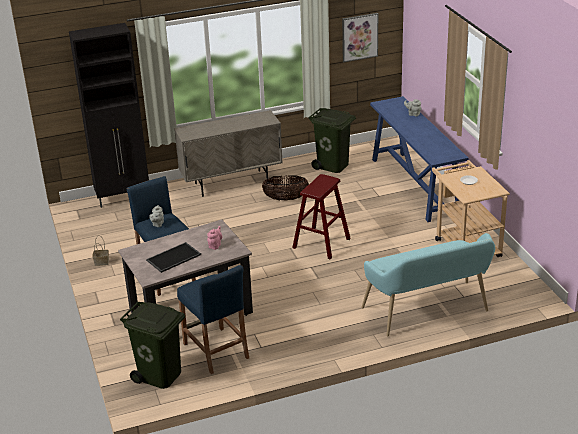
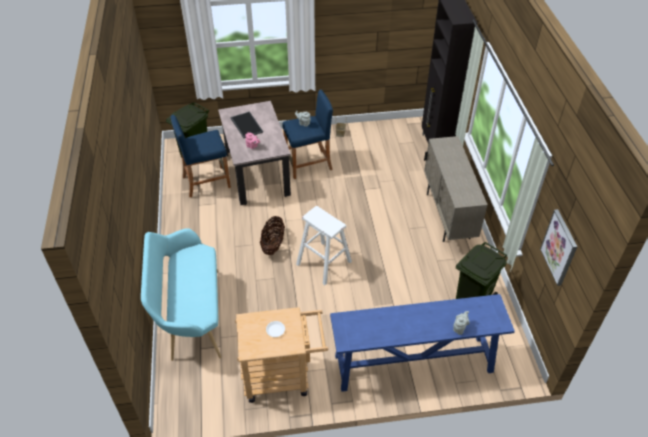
camera: 100 degrees right, 15 degrees up
(285, 199) = (410, 250): basket -> basket (273, 244)
(321, 243) = (323, 263): red stool -> white stool

